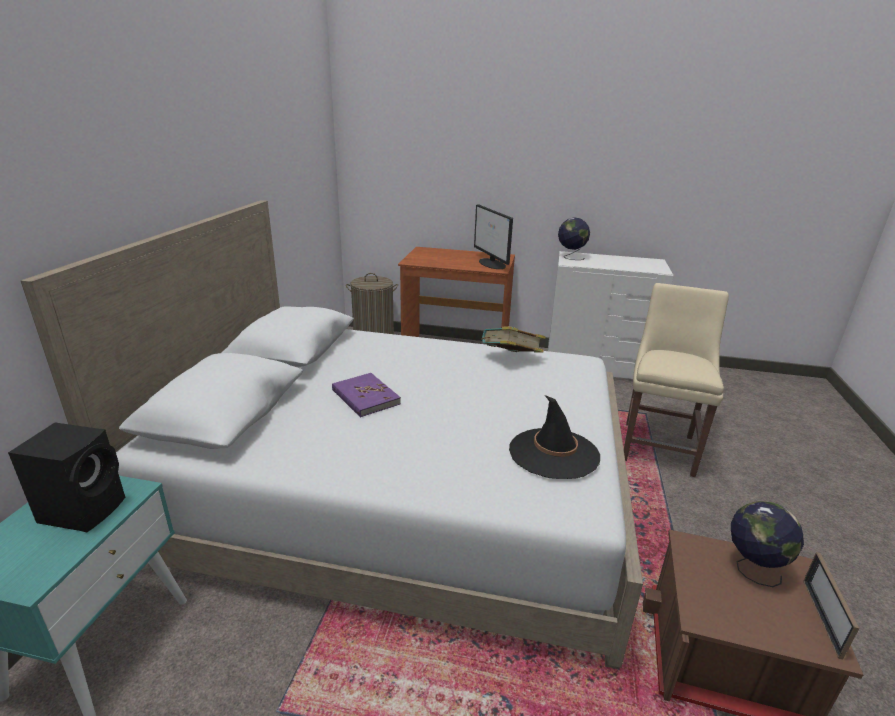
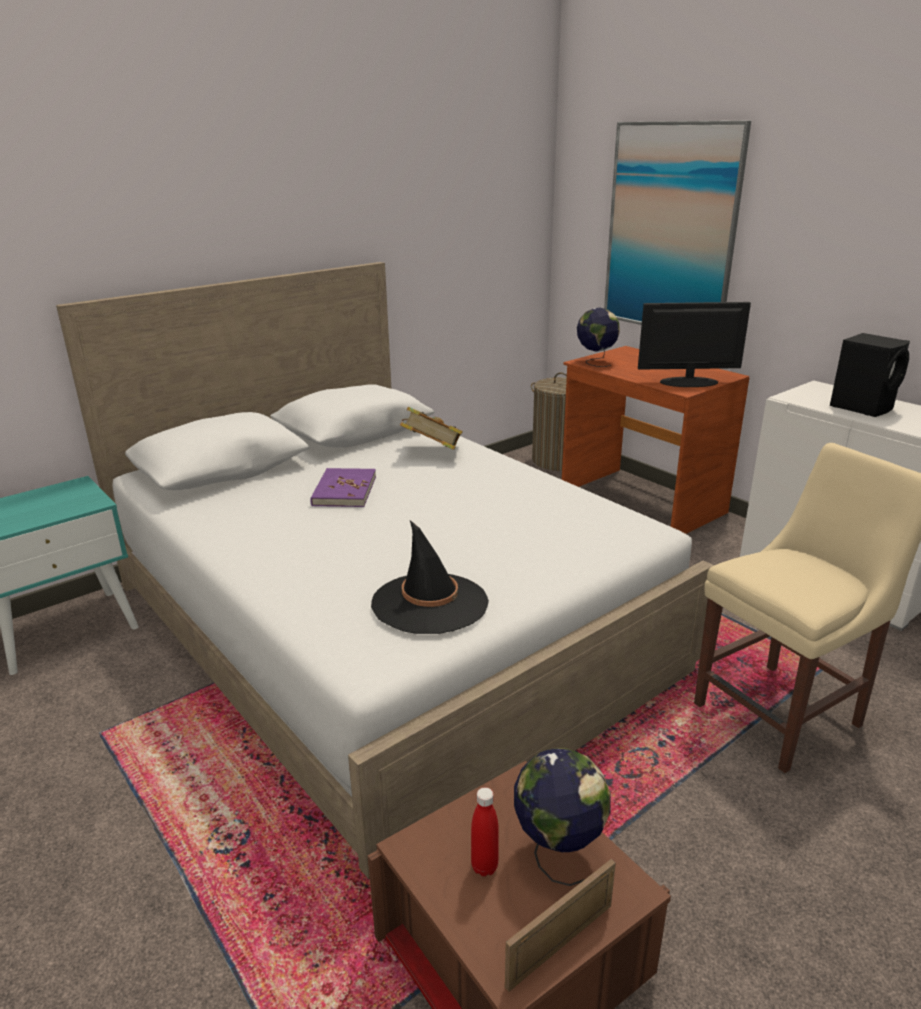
camera: 40 degrees right, 0 degrees up
(85, 508) = (57, 504): black speaker -> black speaker (863, 407)
(444, 162) = (670, 230): none -> picture
(492, 264) = (687, 382): monitor -> monitor turned 75 degrees clockwise
(510, 359) = (555, 501): book -> book (432, 452)
(570, 257) = (812, 391): globe -> globe (595, 362)
(741, 602) = (484, 867): none -> red bottle

